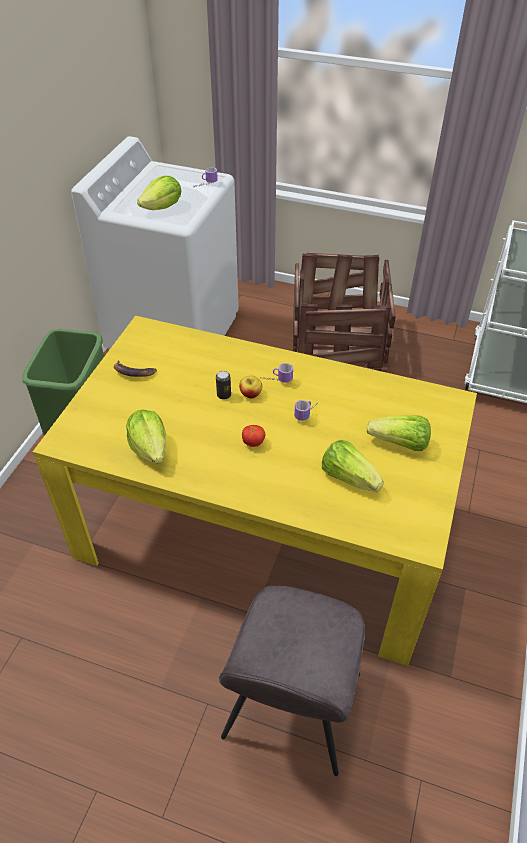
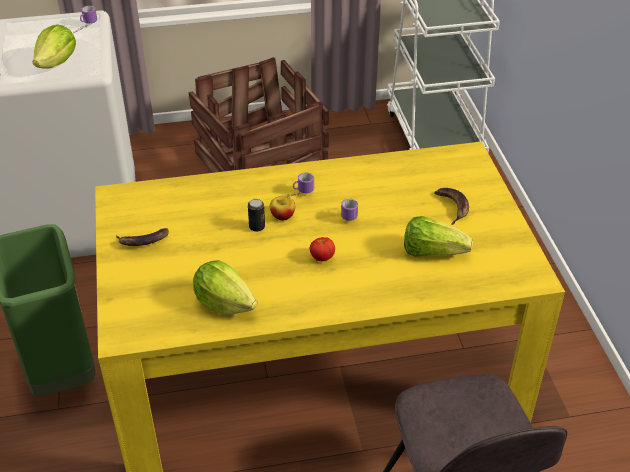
camera: 30 degrees left, 5 degrees down
(400, 444) = (452, 207): lettuce -> banana

